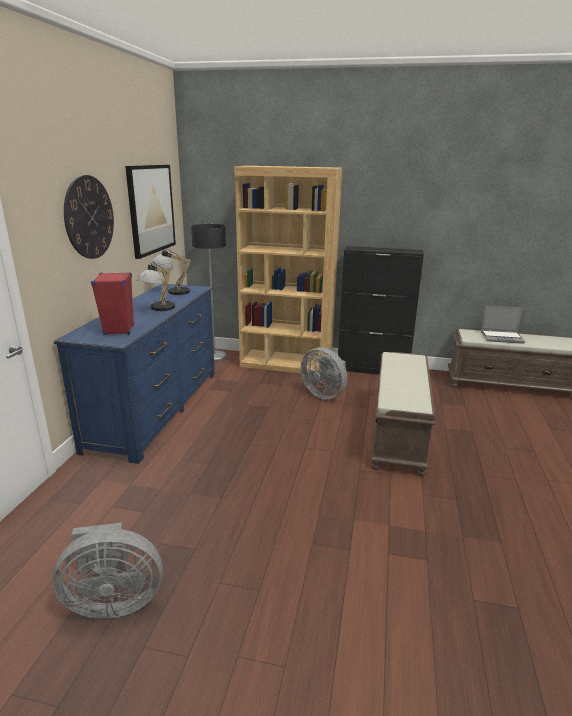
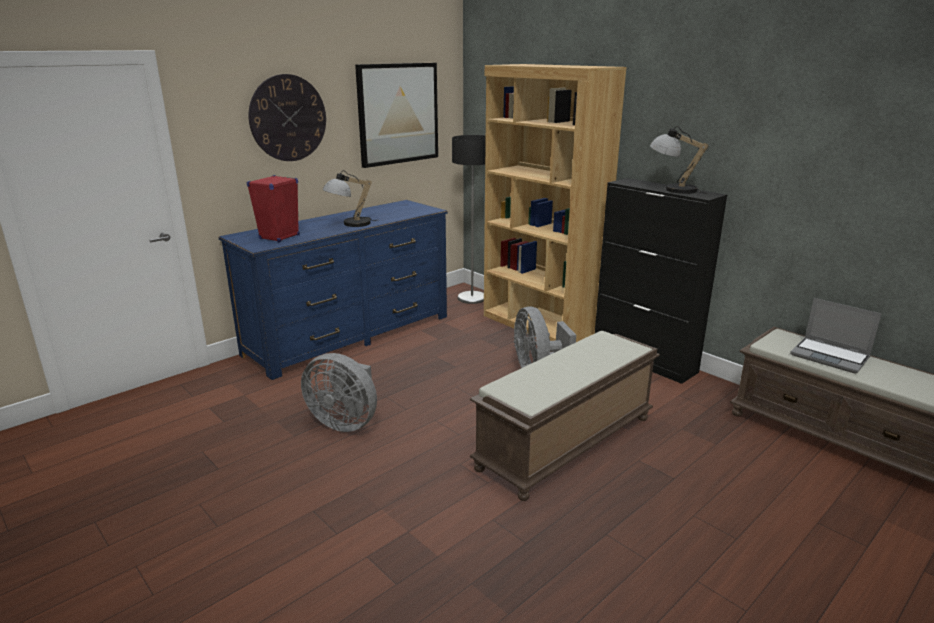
camera: 35 degrees right, 0 degrees up
(113, 601) = (119, 479): grey fan -> grey fan (345, 422)
(173, 292) = (398, 209): table lamp -> table lamp (672, 189)

